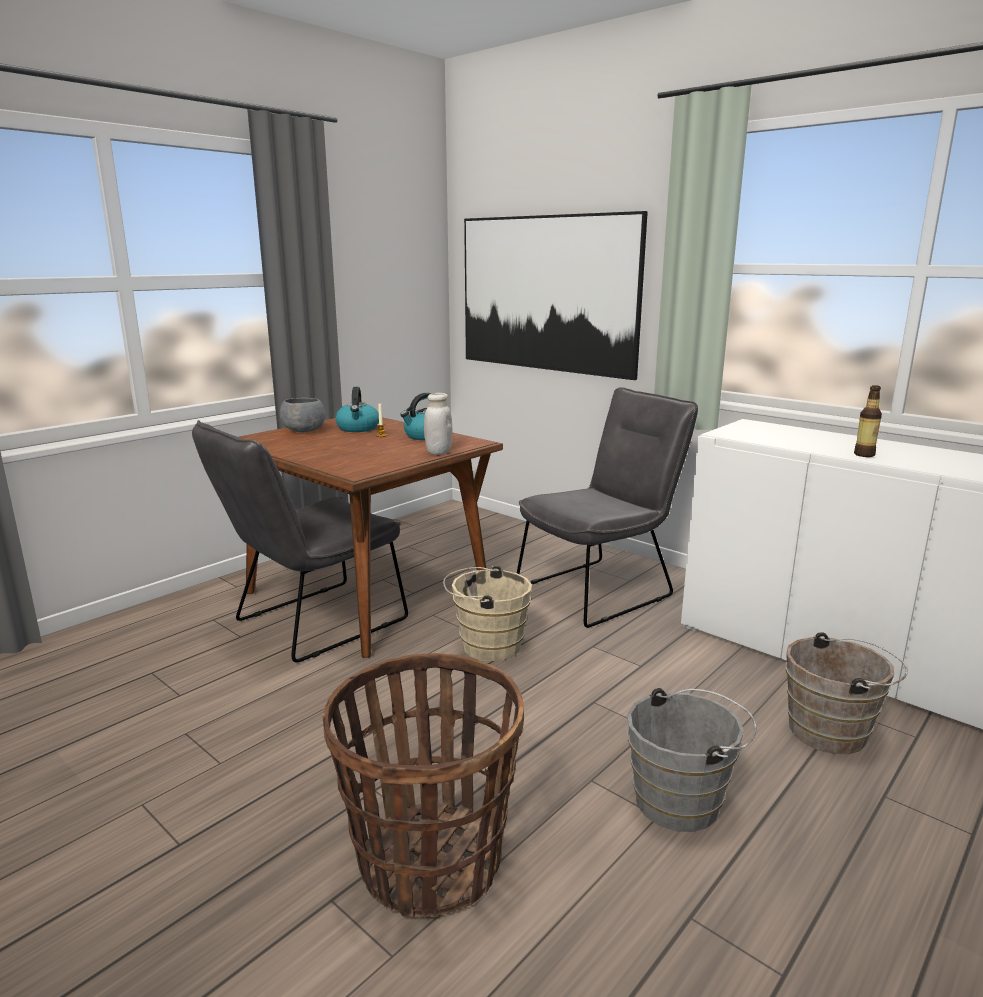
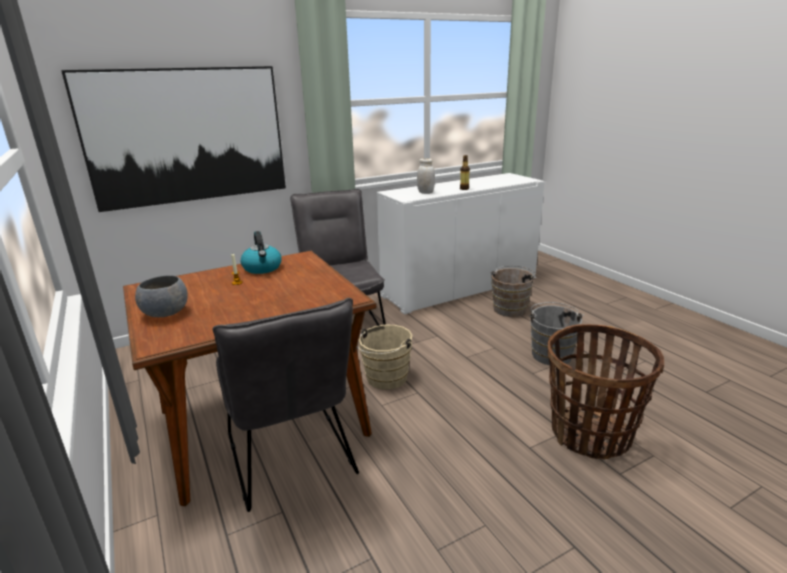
camera: 70 degrees left, 5 degrees up
(358, 428) = (195, 289): kettle -> none
(438, 452) = (317, 268): white jar -> white jar (425, 192)

